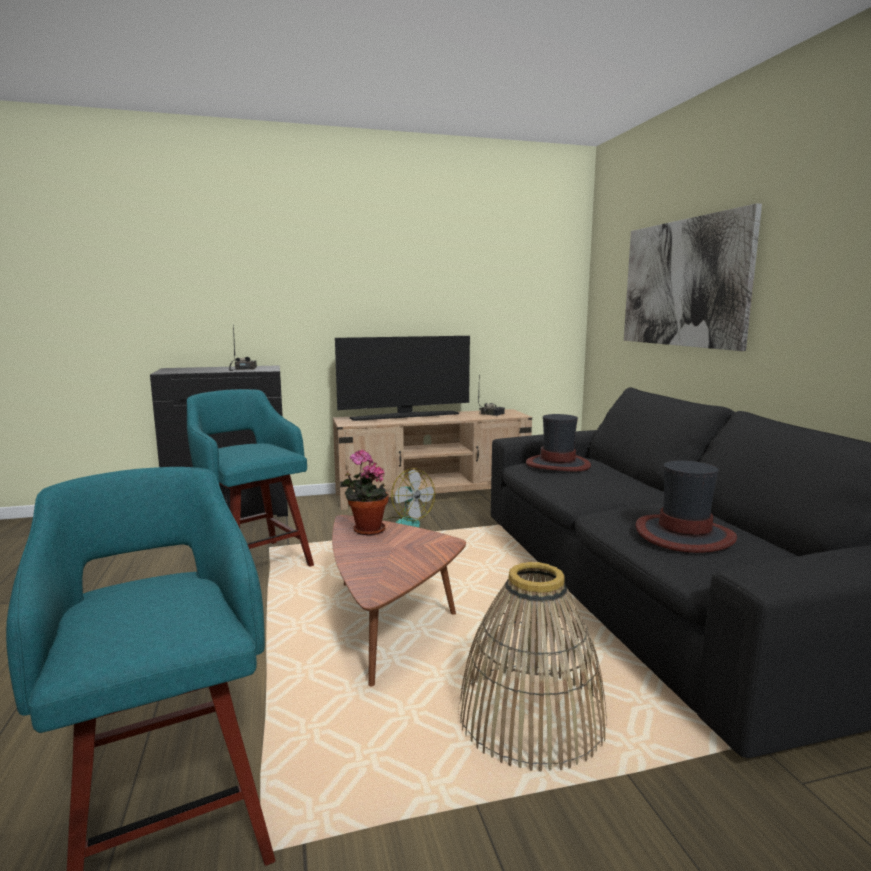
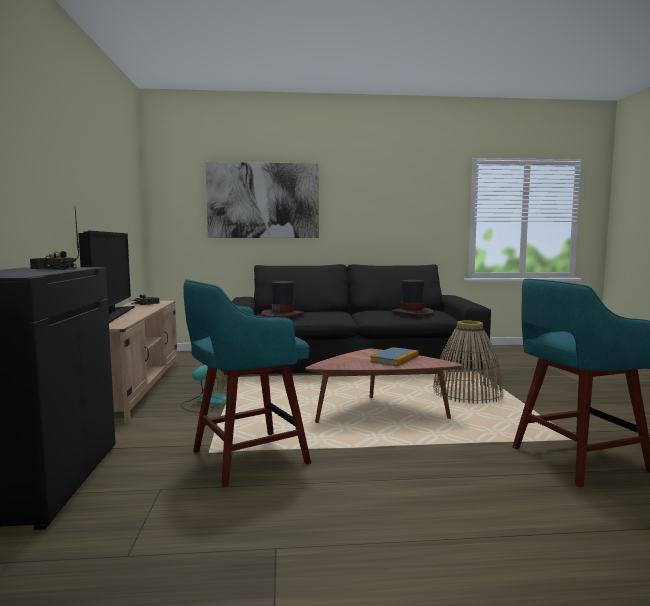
camera: 80 degrees left, 5 degrees down
(366, 530) = (345, 362): potted plant -> none
(391, 557) = (395, 359): none -> book

